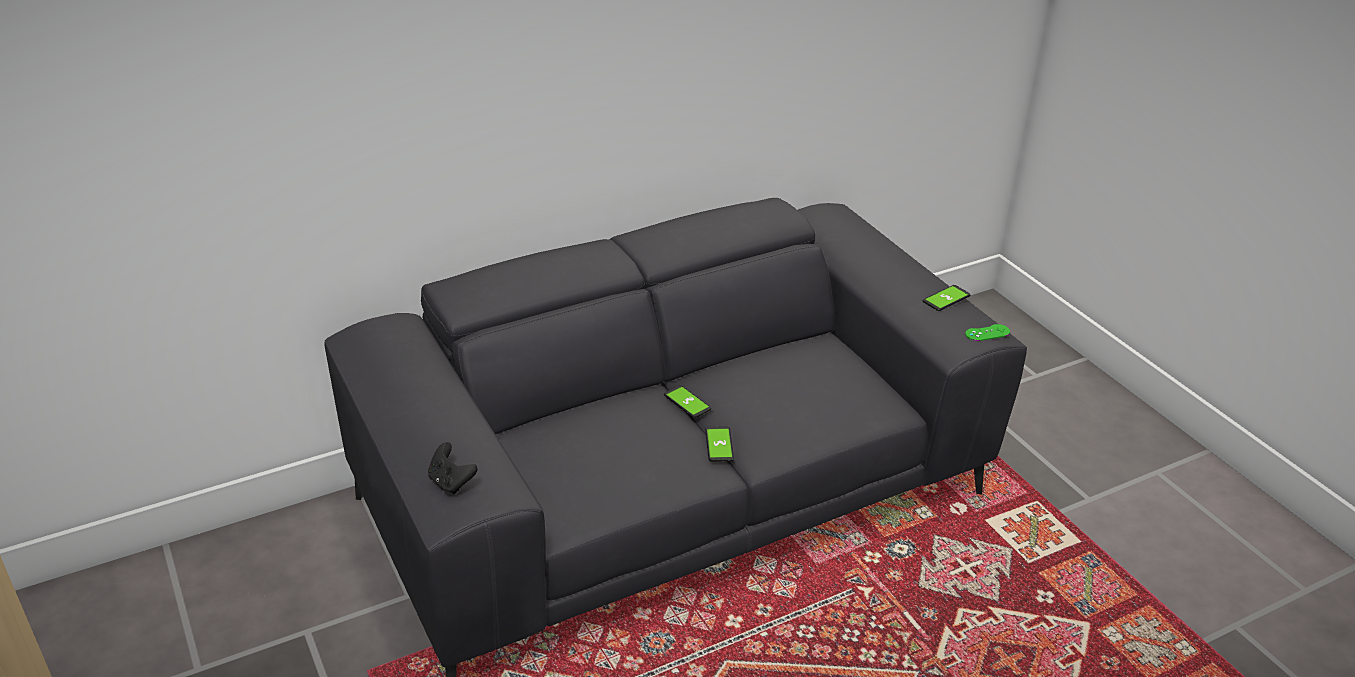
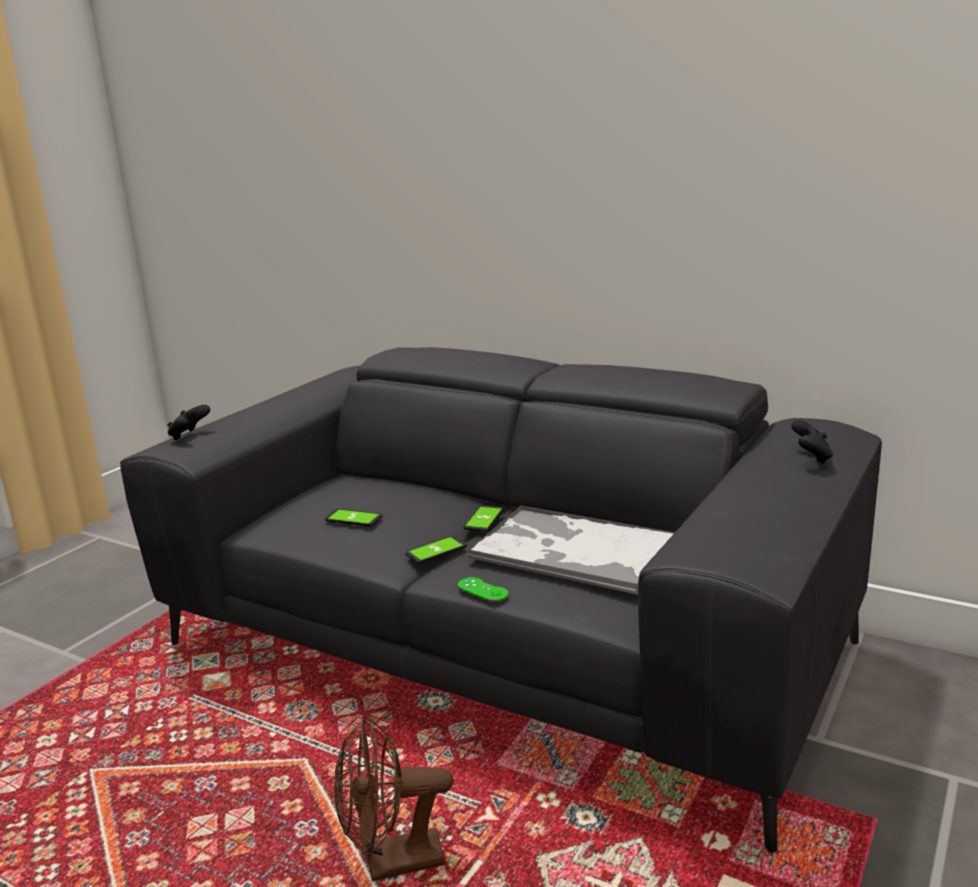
camera: 60 degrees right, 15 degrees down
(791, 386) = (571, 550): none -> tray
(870, 243) = (811, 458): none -> black game controller
(875, 655) = (392, 863): none -> brown fan
(946, 299) = (778, 520): phone -> phone (353, 519)
(987, 333) = (747, 561): green game controller -> green game controller (482, 590)

